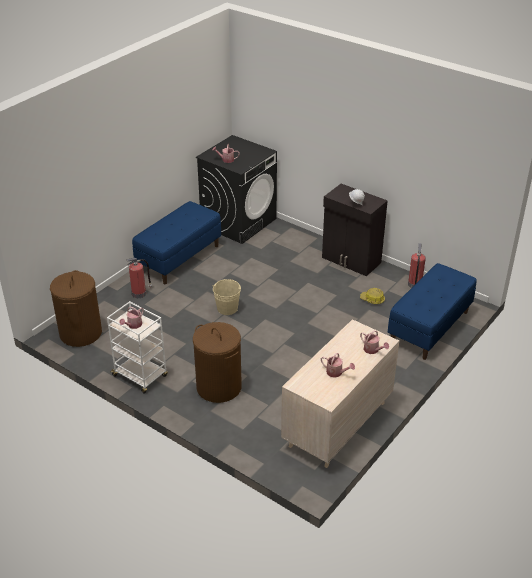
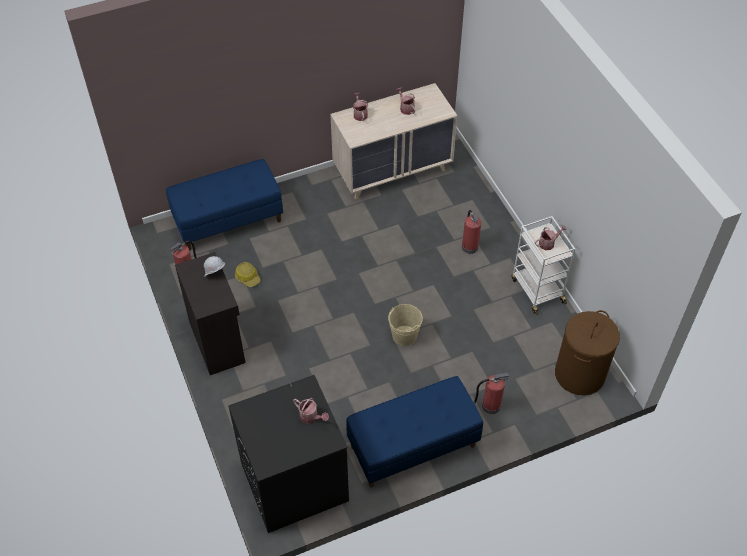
camera: 150 degrees left, 15 degrees up
(218, 387) = (469, 246): brown laundry basket -> fire extinguisher

